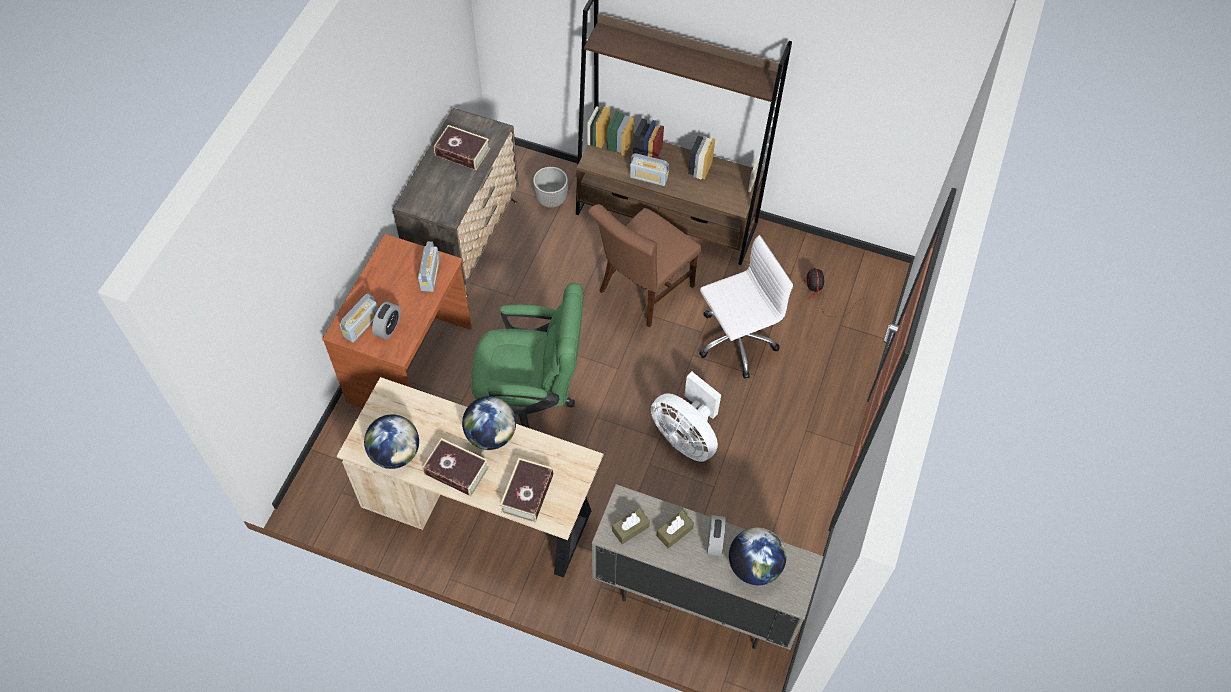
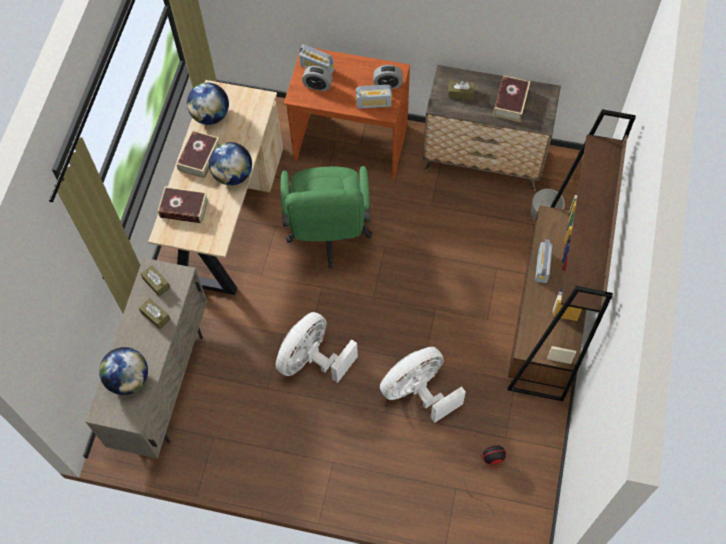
camera: 85 degrees right, 5 degrees up
(438, 193) = (460, 93): none -> brown tissue box
(642, 291) = (458, 306): brown chair -> none
(714, 541) = (149, 347): alarm clock -> alarm clock (387, 84)
(734, 342) = (418, 391): white office chair -> white fan

